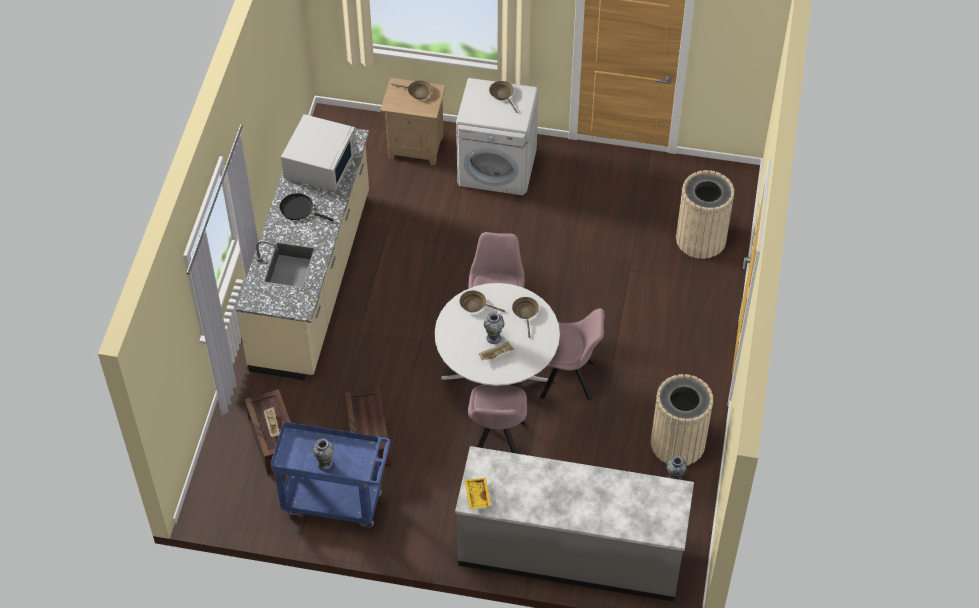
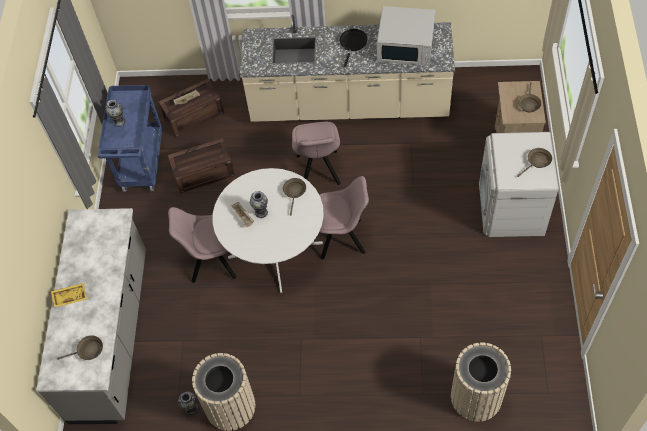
camera: 85 degrees right, 5 degrees up
(476, 496) = (83, 221): yellow tray -> yellow tray (70, 296)
(526, 313) = (292, 232): brown frying pan -> brown frying pan (88, 351)
(567, 380) = (284, 305): pink chair -> pink chair (318, 170)

